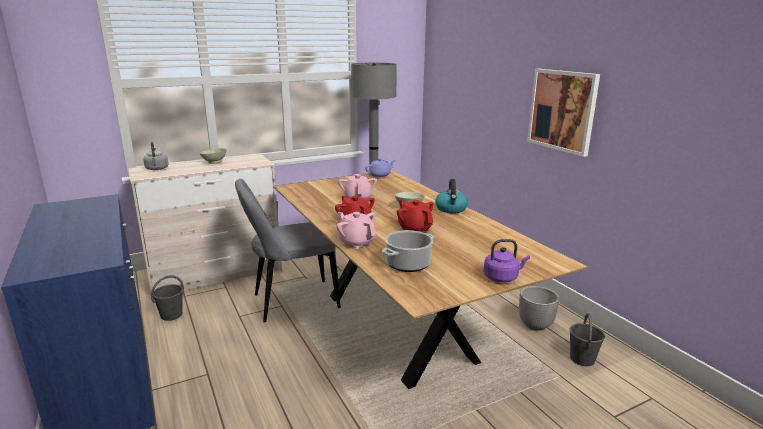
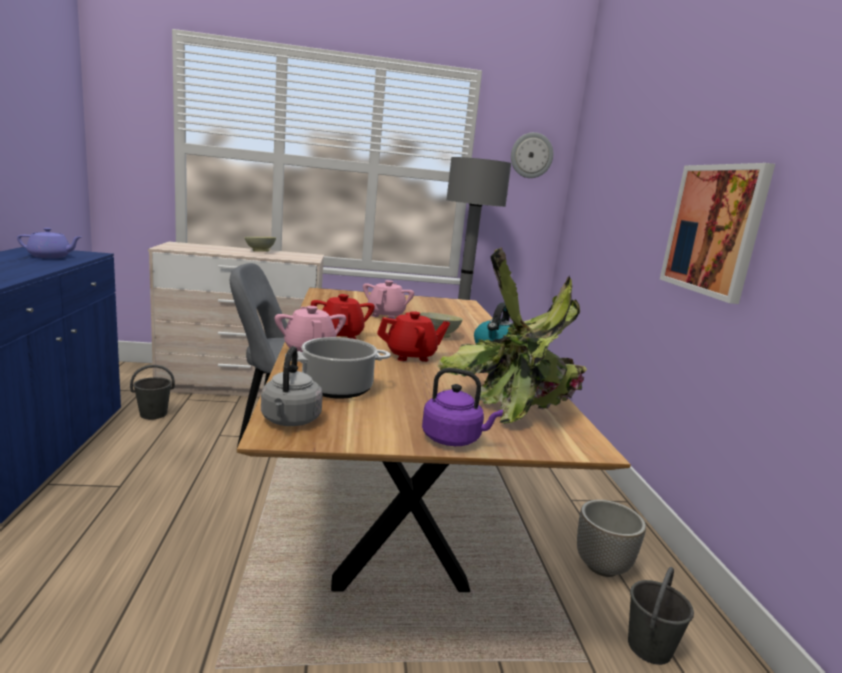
camera: 20 degrees right, 5 degrees down
(157, 169) = (193, 246): grey kettle -> grey kettle (290, 421)
(380, 175) = (452, 301): purple teapot -> purple teapot (51, 256)
(397, 50) = (531, 155): none -> wall clock
(414, 229) = (411, 356): red teapot -> red teapot turned 90 degrees clockwise
(502, 245) = (515, 401): none -> potted plant

